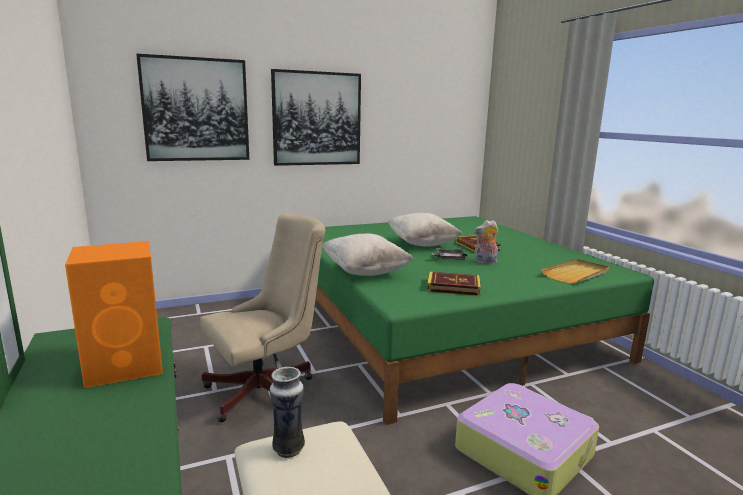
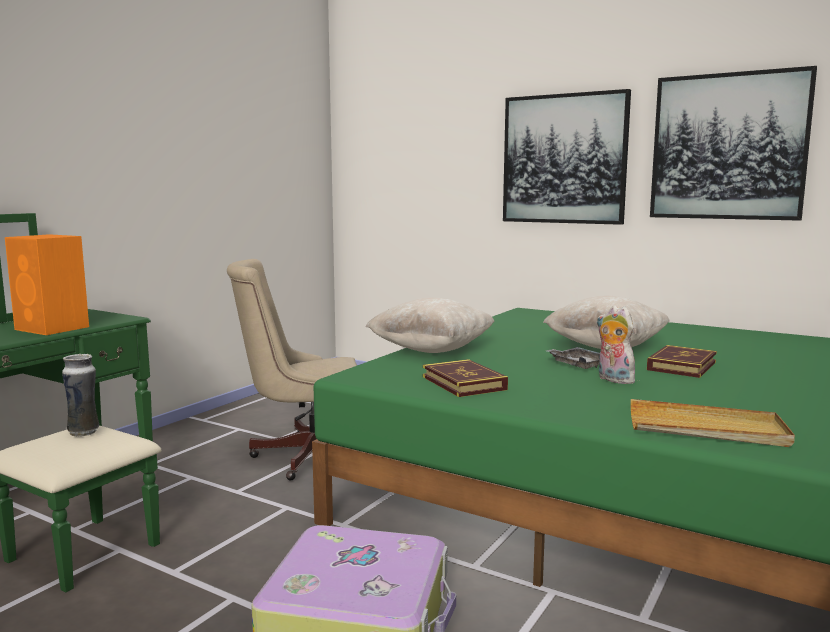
camera: 55 degrees right, 5 degrees down
(196, 110) = (427, 154): picture -> picture (728, 147)
(267, 390) = (305, 455): beige office chair -> beige office chair turned 150 degrees clockwise

